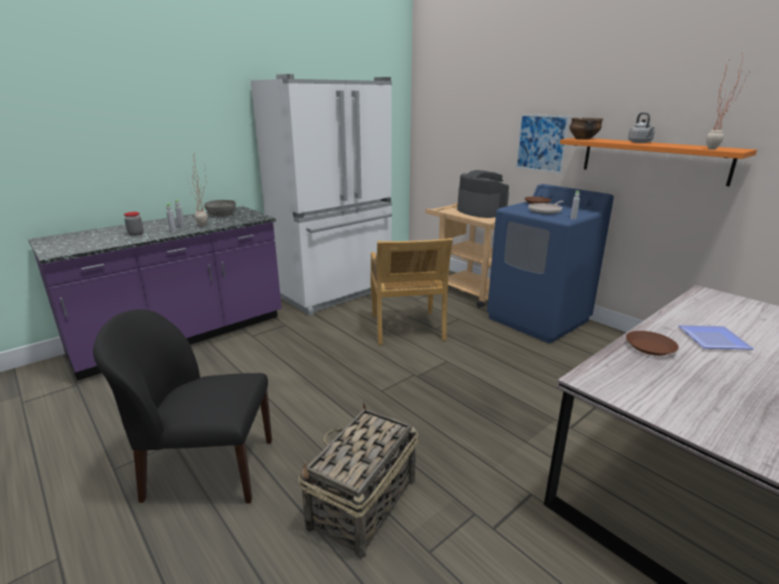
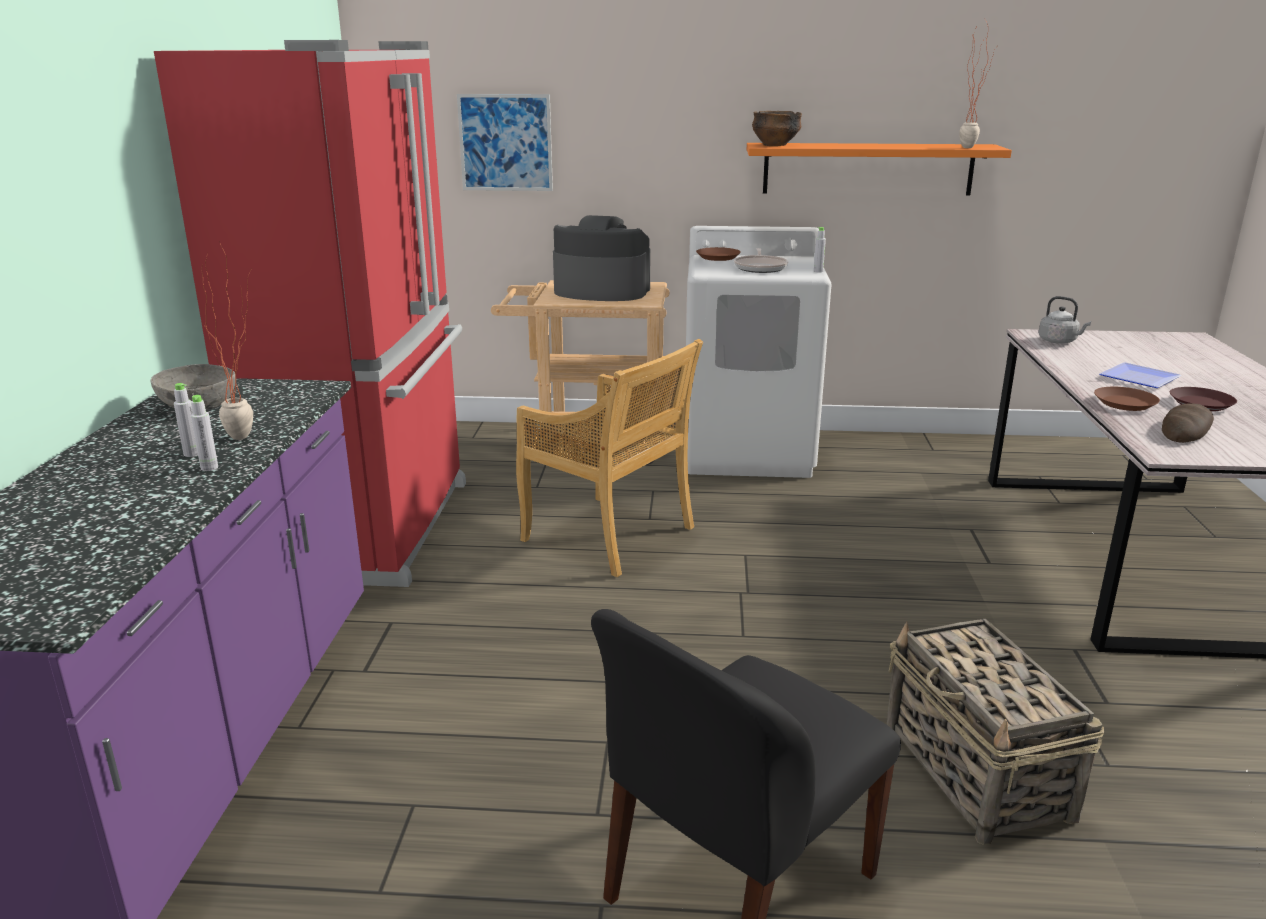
camera: 45 degrees left, 0 degrees up
(136, 234) = (127, 502): jar -> none
(336, 292) = (373, 528): white fridge -> red fridge
(538, 319) = (748, 451): blue washing machine -> white washing machine
(541, 143) = (679, 156): picture -> picture (505, 143)
(640, 142) = (860, 145): grey kettle -> grey kettle (1059, 341)
(650, 376) = (1185, 429): none -> bread
(719, 370) = (1200, 403): none -> brown plate

